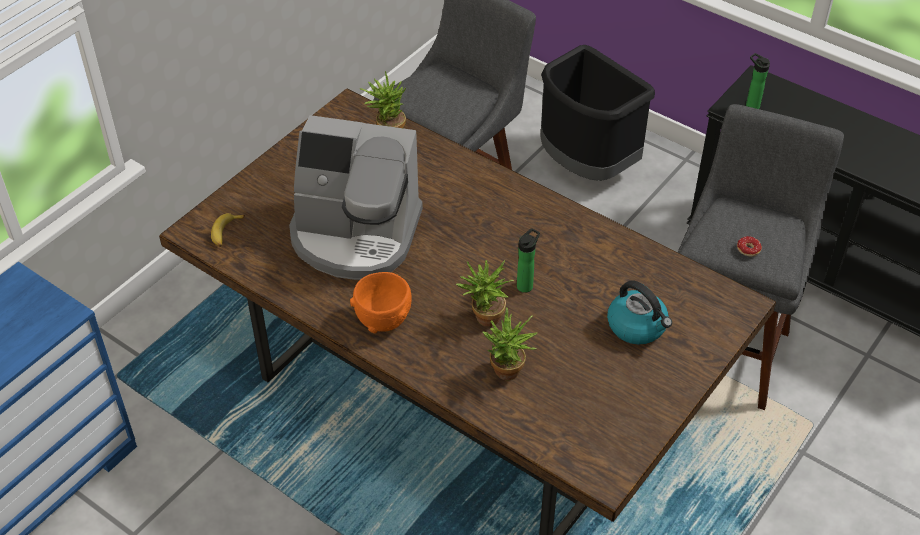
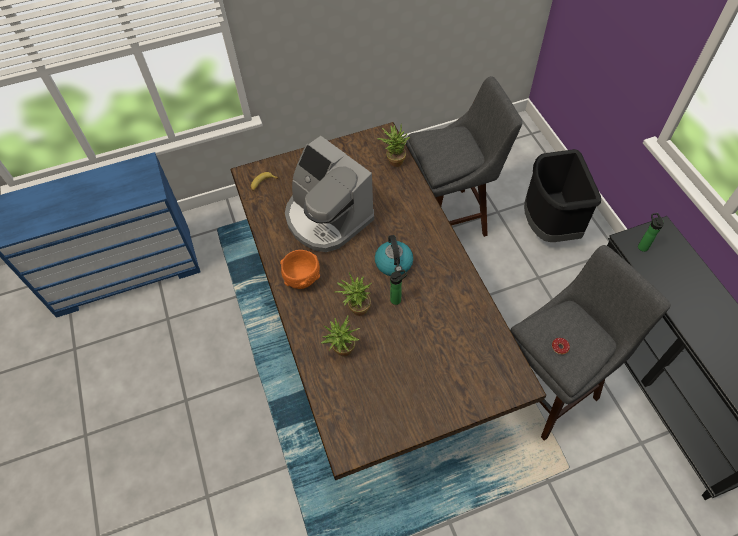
camera: 35 degrees right, 10 degrees up
(637, 326) = (442, 363): kettle -> kettle (394, 264)

